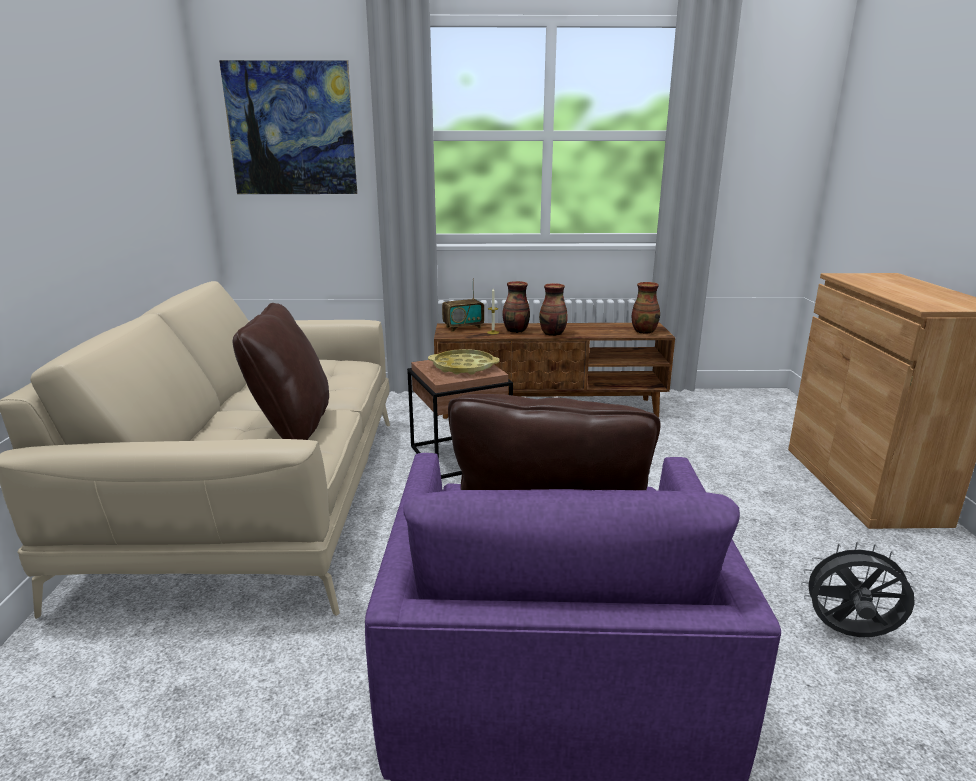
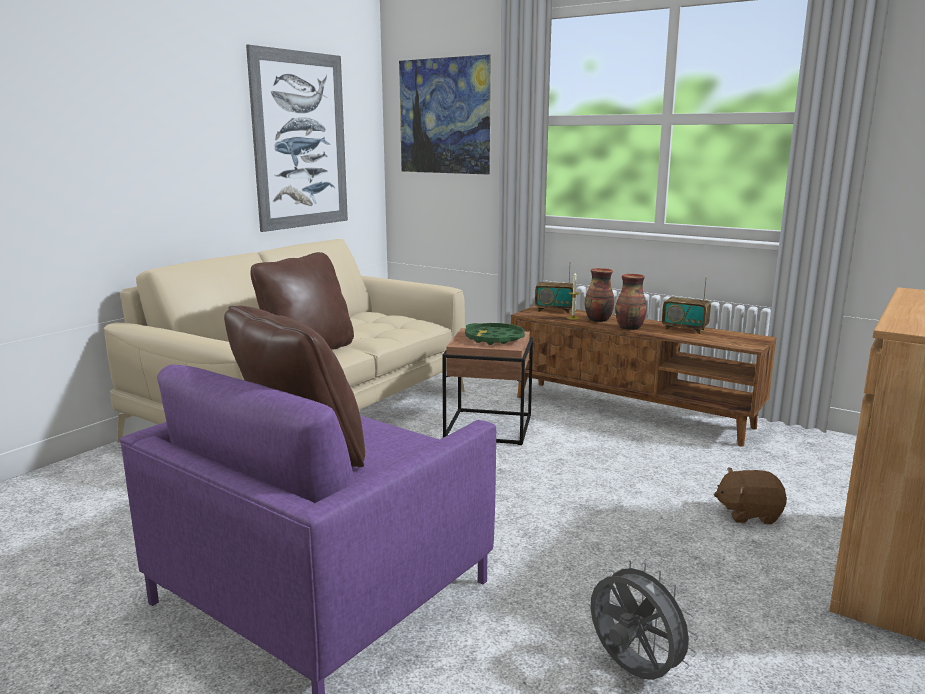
camera: 35 degrees right, 5 degrees down
(141, 160) = (300, 140): none -> picture
(463, 367) = (494, 339): yellow tray -> green tray
(592, 327) = (684, 329): none -> radio
(644, 331) = (735, 341): vase -> none
(734, 471) = (748, 514): none -> brown plush toy

